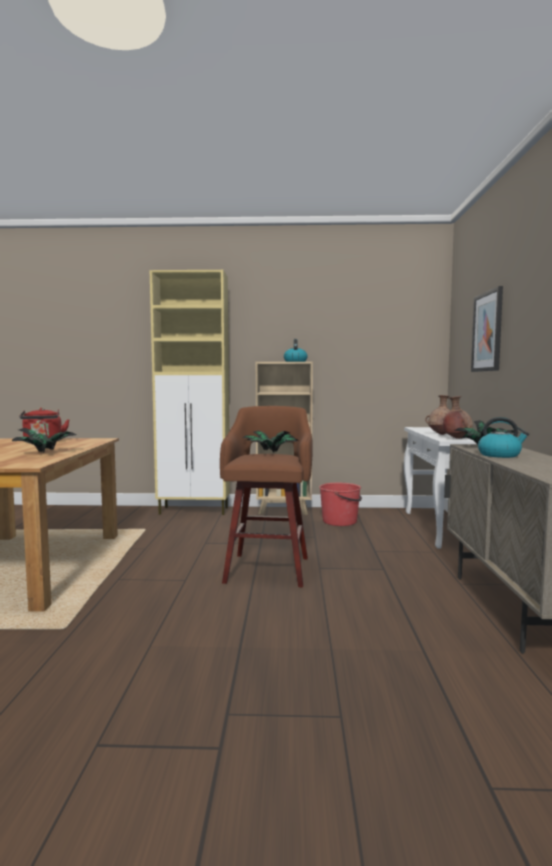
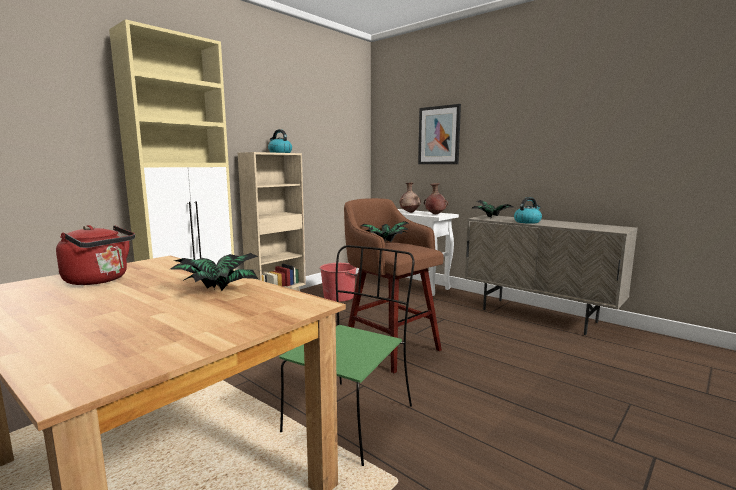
camera: 50 degrees left, 5 degrees up
(131, 591) = (351, 417): none -> green chair

